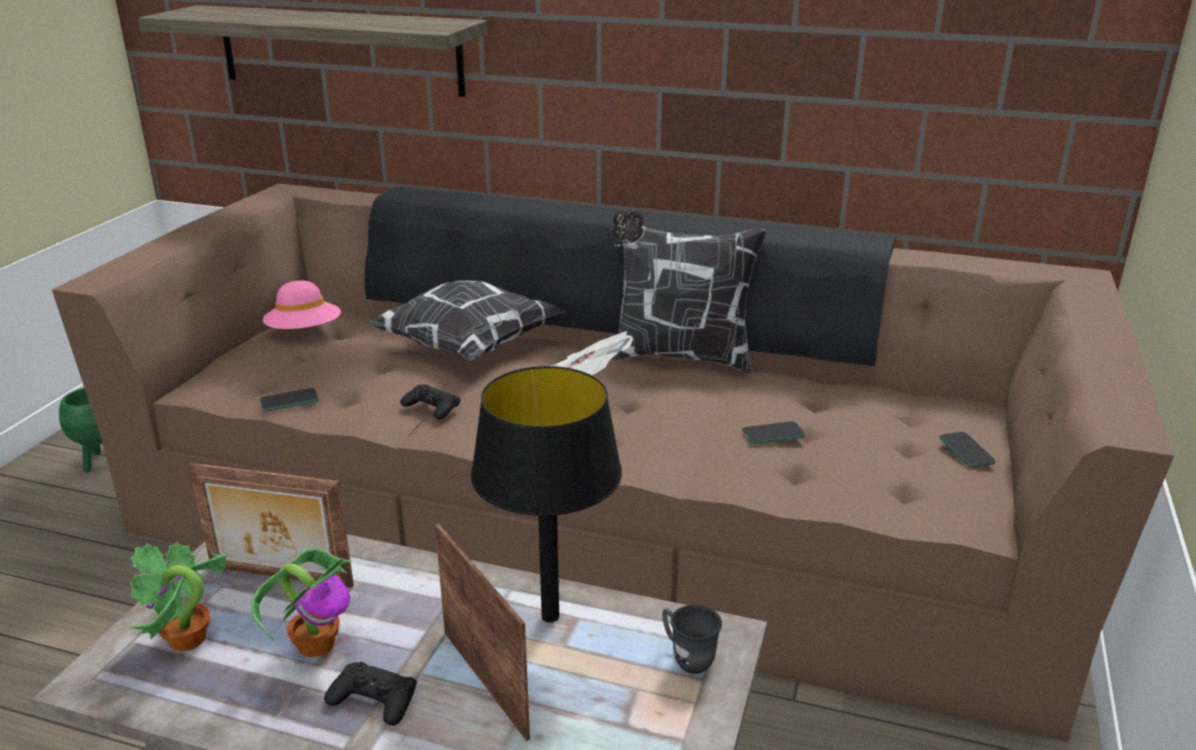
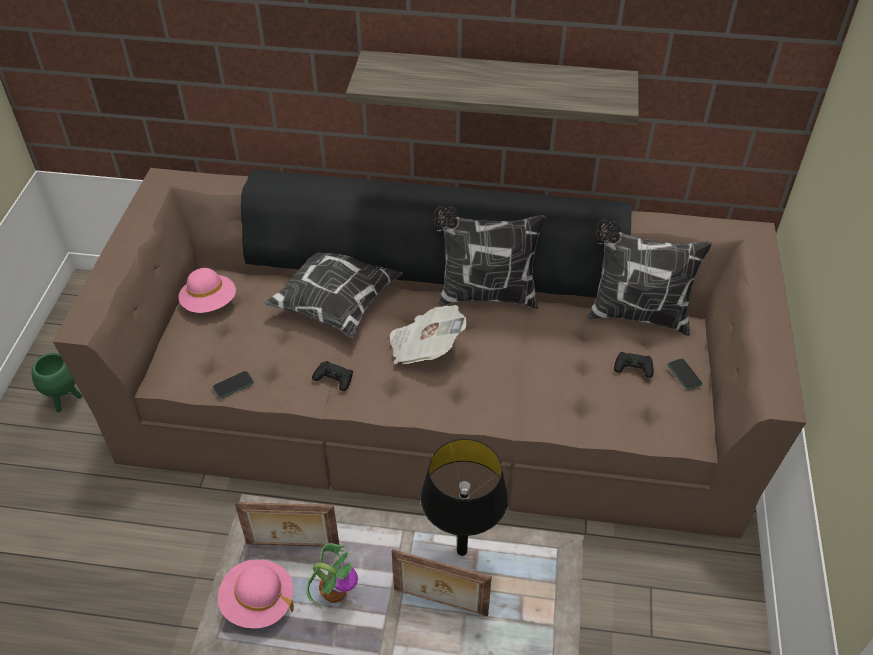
camera: 10 degrees left, 20 degrees up
(187, 640) = (258, 602): potted plant -> pink hat
(340, 50) = (193, 74): shelf -> shelf (496, 87)
(374, 699) = (382, 626): black game controller -> black game controller (633, 367)
(487, 681) = (440, 603): picture frame -> picture frame turned 150 degrees clockwise
(686, 657) = (544, 569): grey mug -> none
(773, 434) = (564, 375): phone -> none
(898, 391) = (636, 314): none -> pillow

